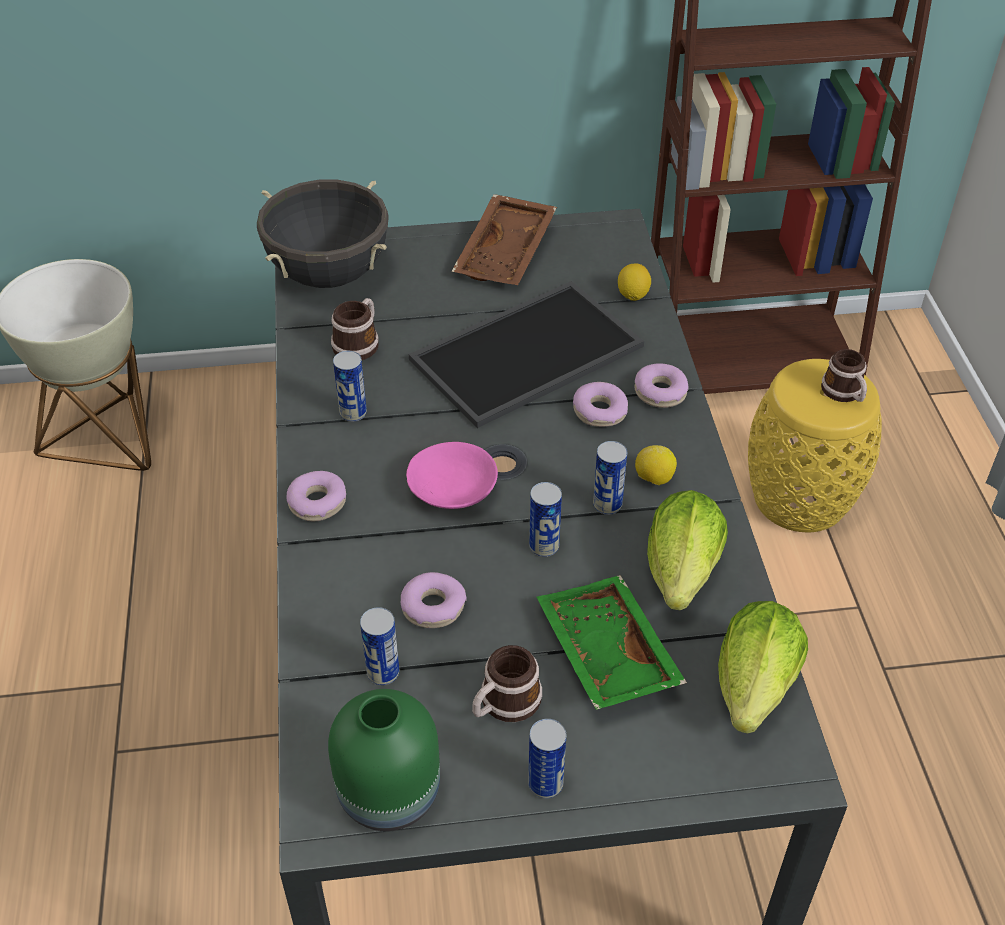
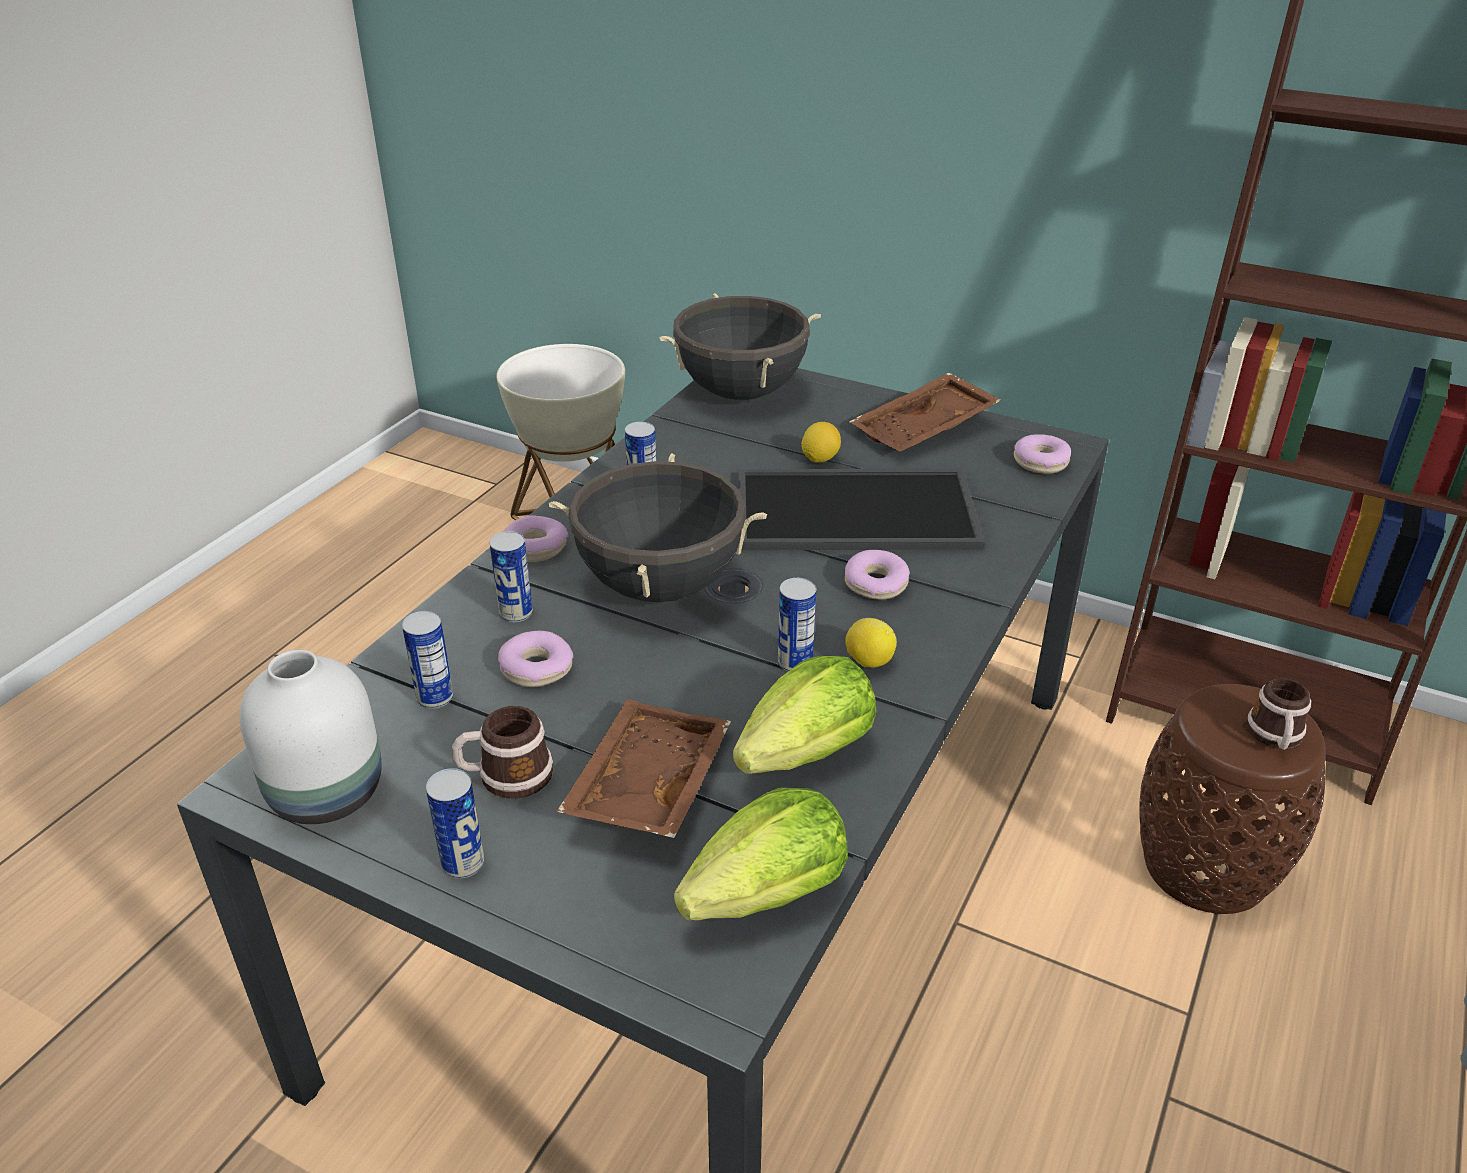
camera: 35 degrees right, 10 degrees down
(359, 343) = (709, 448): mug -> none
(390, 791) = (330, 791): green vase -> white vase
(451, 488) = (660, 585): pink bowl -> black cooking pot
(544, 546) = (693, 668): can -> can (516, 613)
(604, 654) = (645, 784): green tray -> brown tray
(633, 295) = (1020, 504): lemon -> lemon (820, 459)
(660, 392) = (959, 593): donut -> donut (1041, 462)
(800, 499) = (1205, 868): yellow stool -> brown stool

